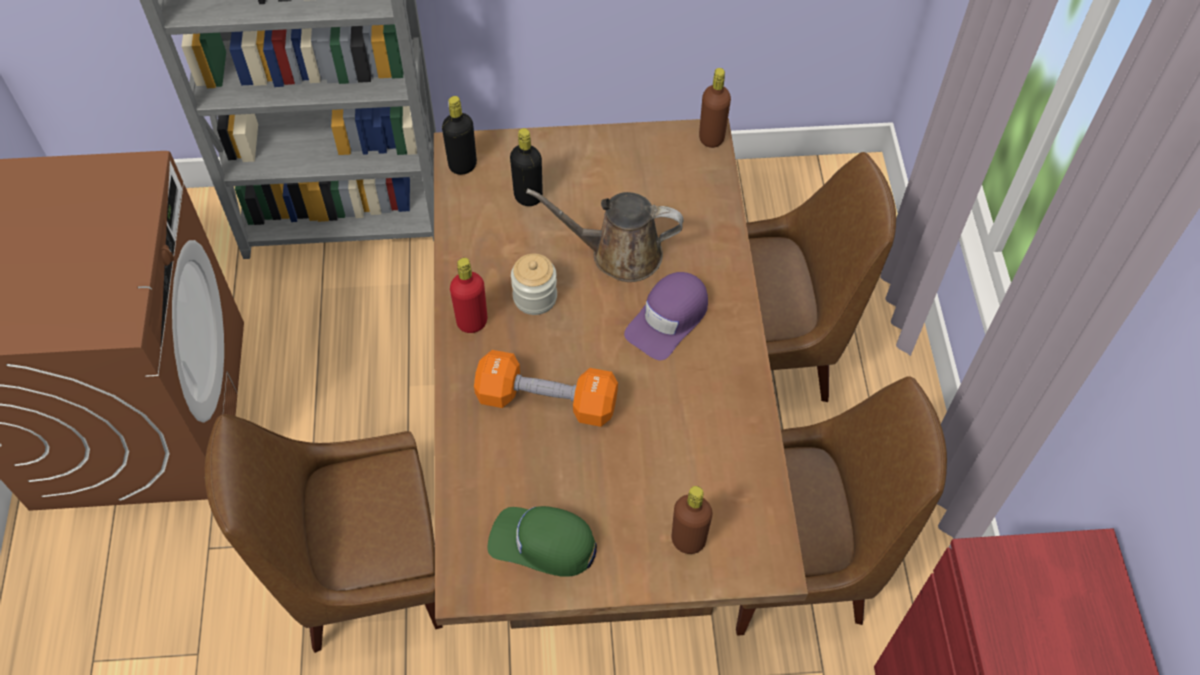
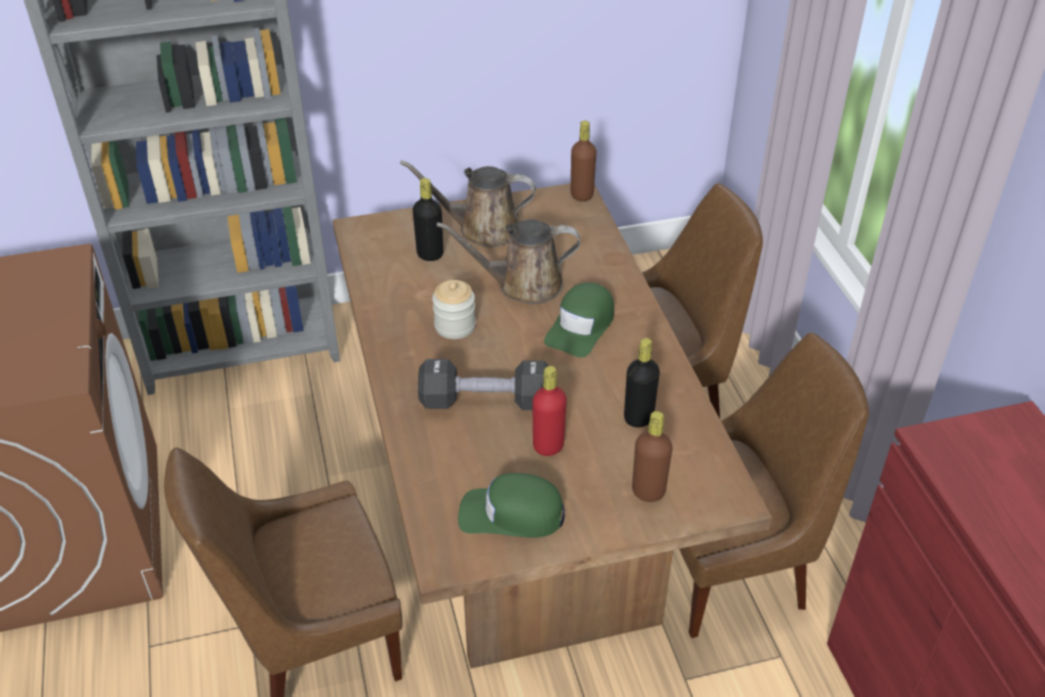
camera: 10 degrees left, 15 degrees down
(462, 165) = (364, 239): black bottle -> black bottle (638, 418)
(472, 322) = (401, 352): red bottle -> red bottle (548, 446)
(546, 400) = (486, 401): orange dumbbell -> black dumbbell
(592, 170) = (482, 229): none -> brown watering can
(668, 319) = (581, 327): purple cap -> green cap

